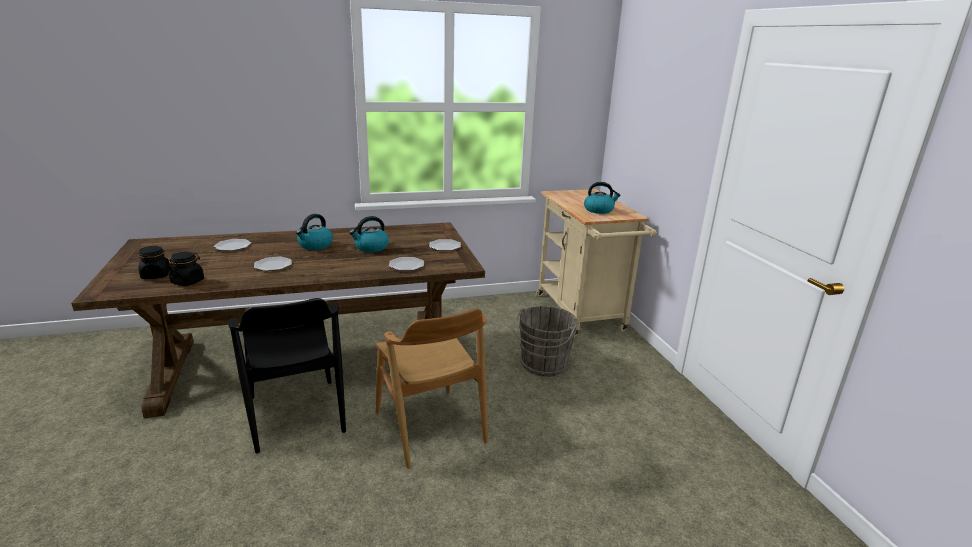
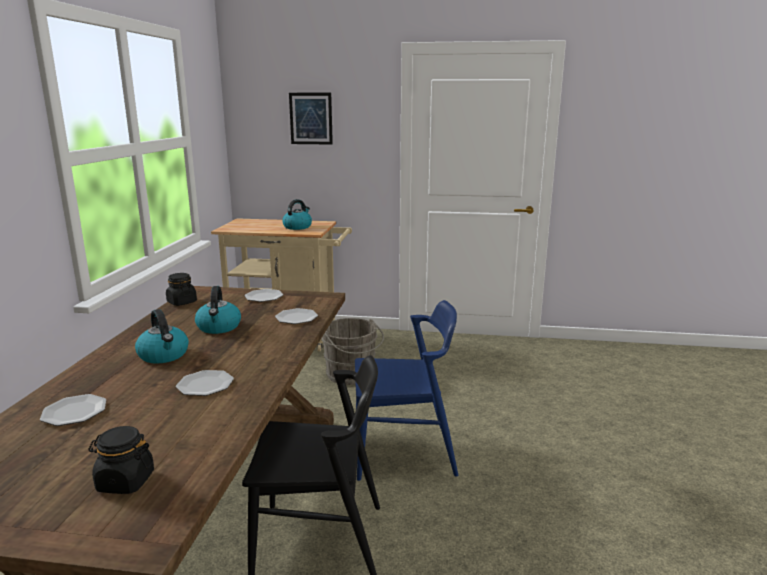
camera: 65 degrees left, 5 degrees down
(188, 281) = (193, 450): black jar -> black jar (181, 302)
(430, 427) = (404, 452): brown chair -> blue chair
(658, 100) = (311, 118): none -> picture

